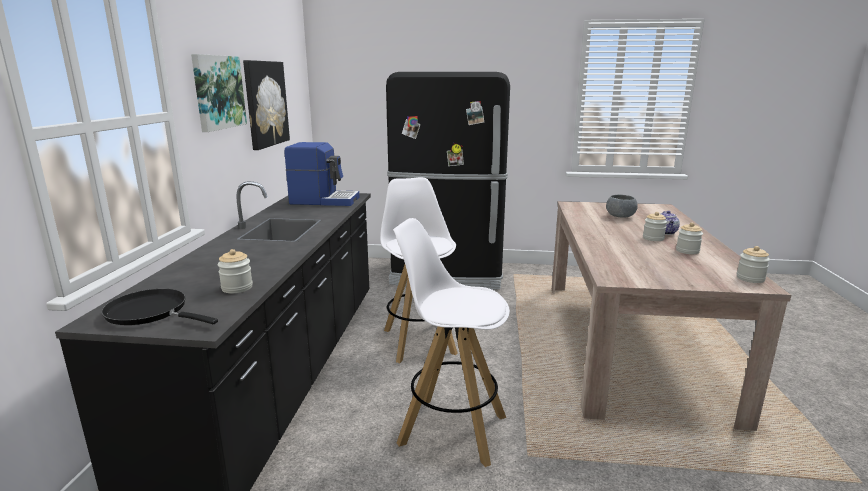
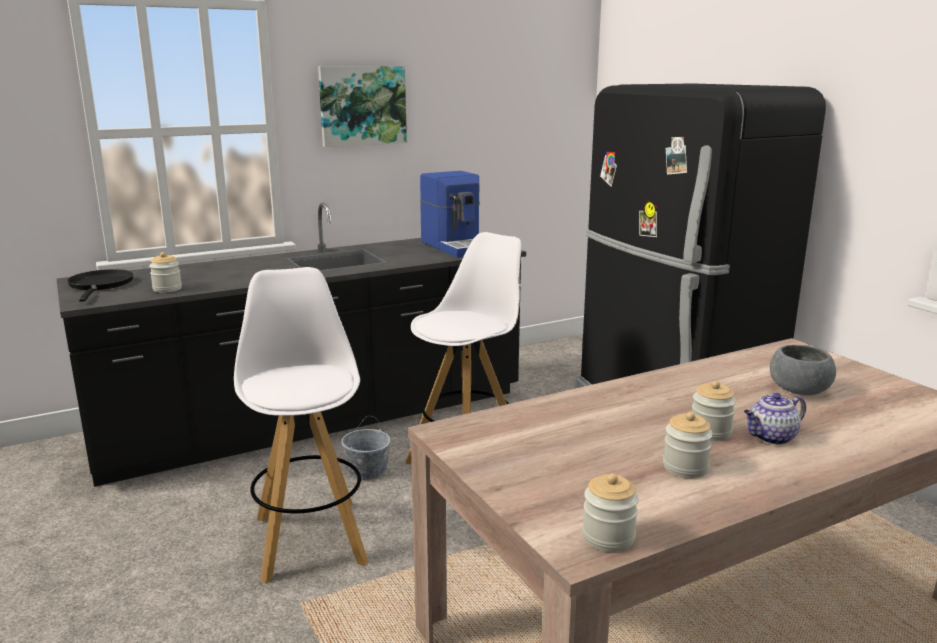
camera: 55 degrees right, 0 degrees up
(265, 104) = (466, 121): picture -> none
(389, 379) = (367, 470): none -> grey bucket

